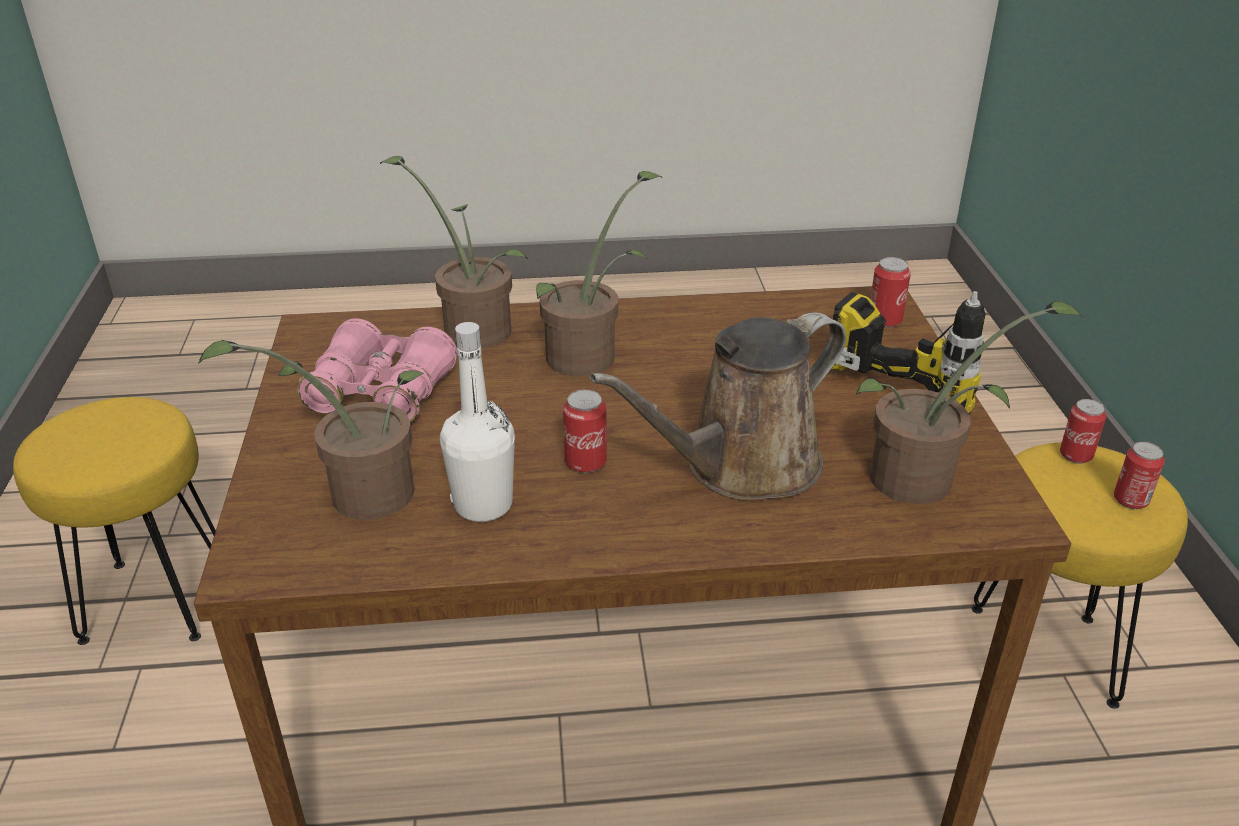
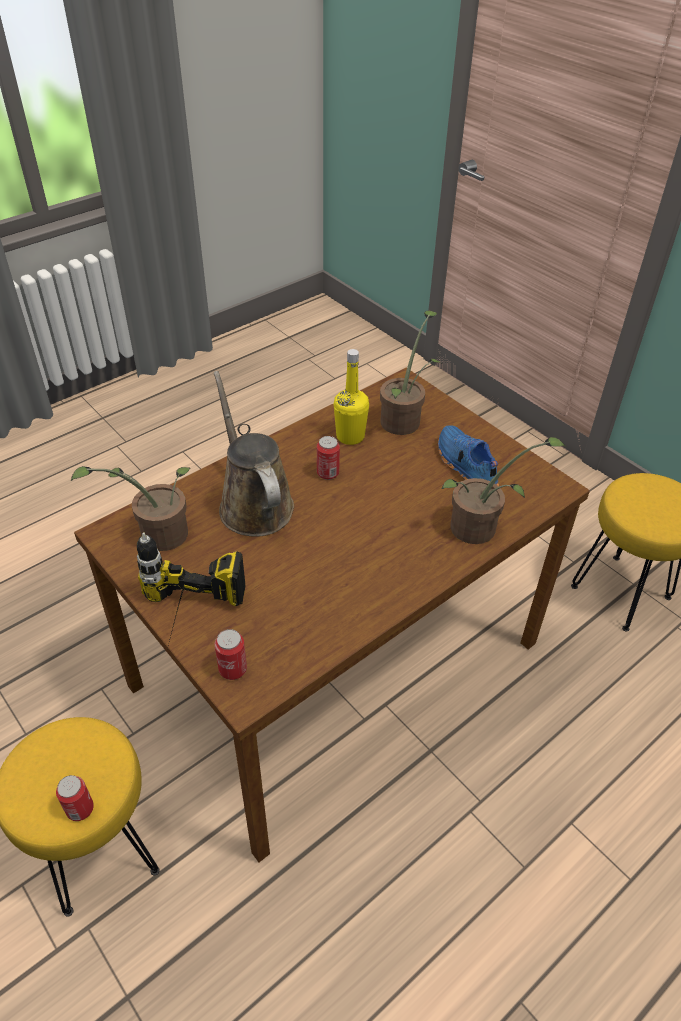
camera: 145 degrees right, 10 degrees up
(381, 392) = (465, 466): pink binoculars -> blue shoe
(483, 505) = (350, 436): white bottle -> yellow bottle
(590, 355) = (393, 540): potted plant -> none
(741, 467) = (253, 503): brown watering can -> brown watering can turned 45 degrees counterclockwise
(1130, 500) = (36, 775): can -> none

